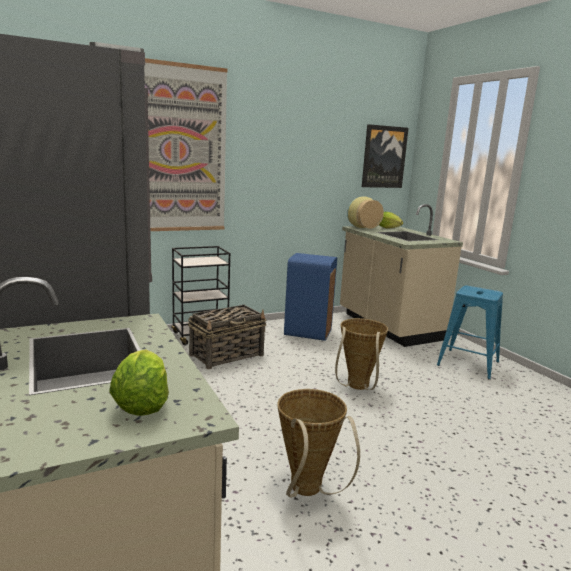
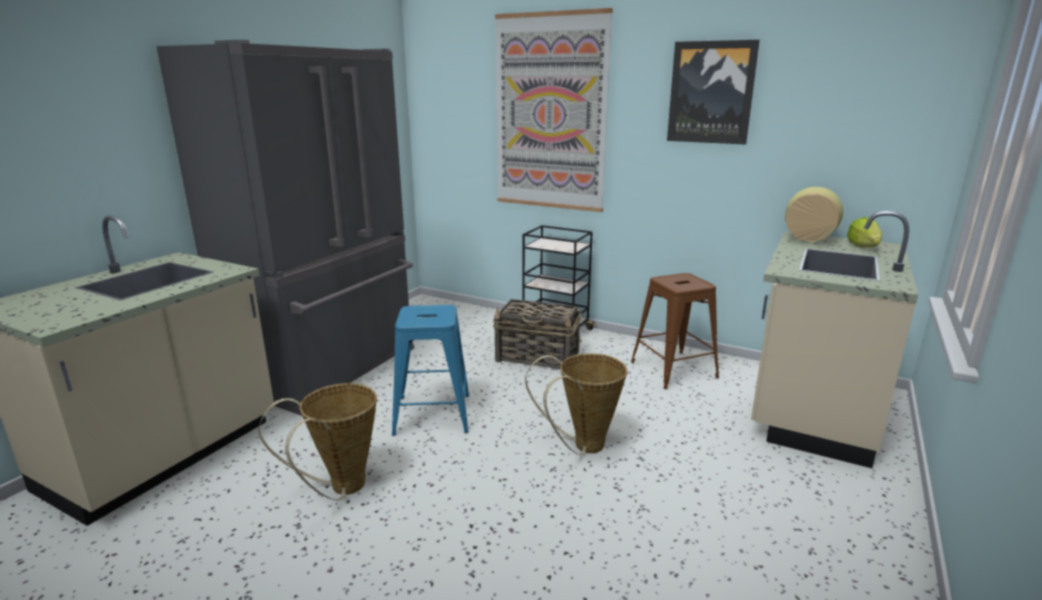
camera: 55 degrees right, 5 degrees up
(142, 403) = (70, 309): lettuce -> none
(308, 332) = (673, 370): blue trash can -> brown stool
(384, 157) = (894, 119): picture -> picture (711, 93)
(468, 364) = (818, 512): blue stool -> blue stool (432, 414)

